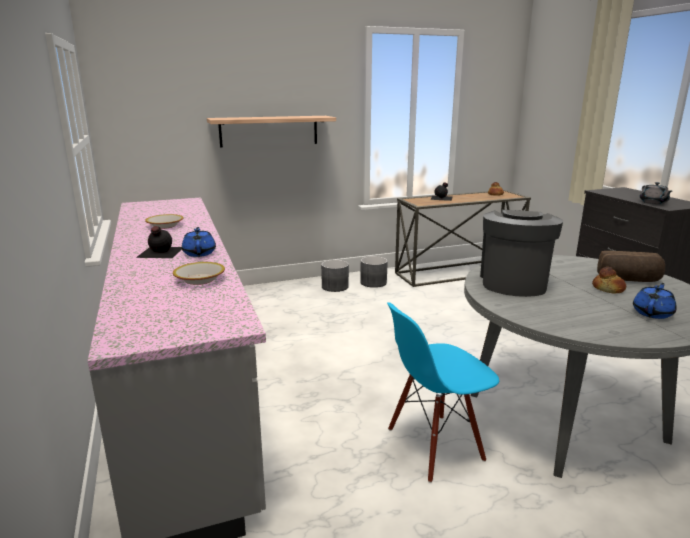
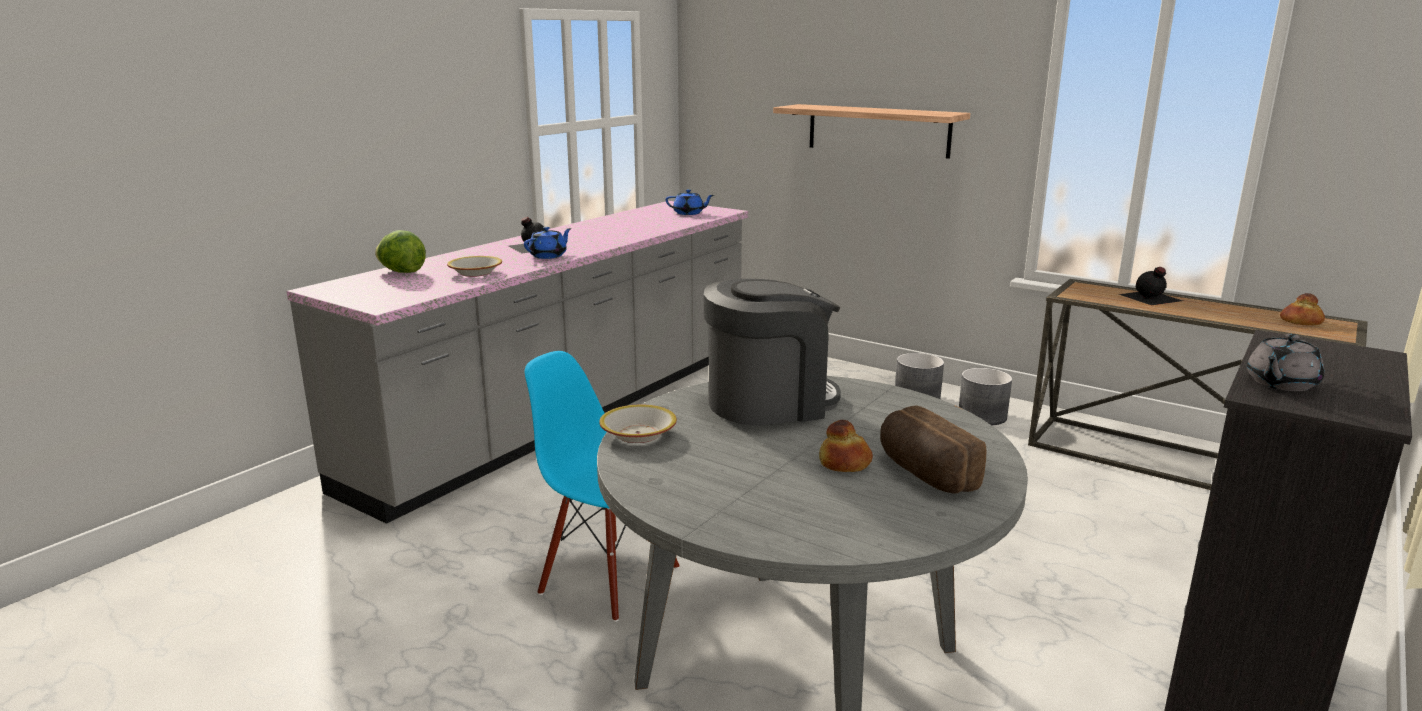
camera: 55 degrees right, 0 degrees up
(136, 302) = (402, 272): none -> lettuce
(165, 226) = (615, 228): bowl -> bowl (638, 434)
(652, 313) = (775, 501): blue teapot -> blue teapot (689, 213)

